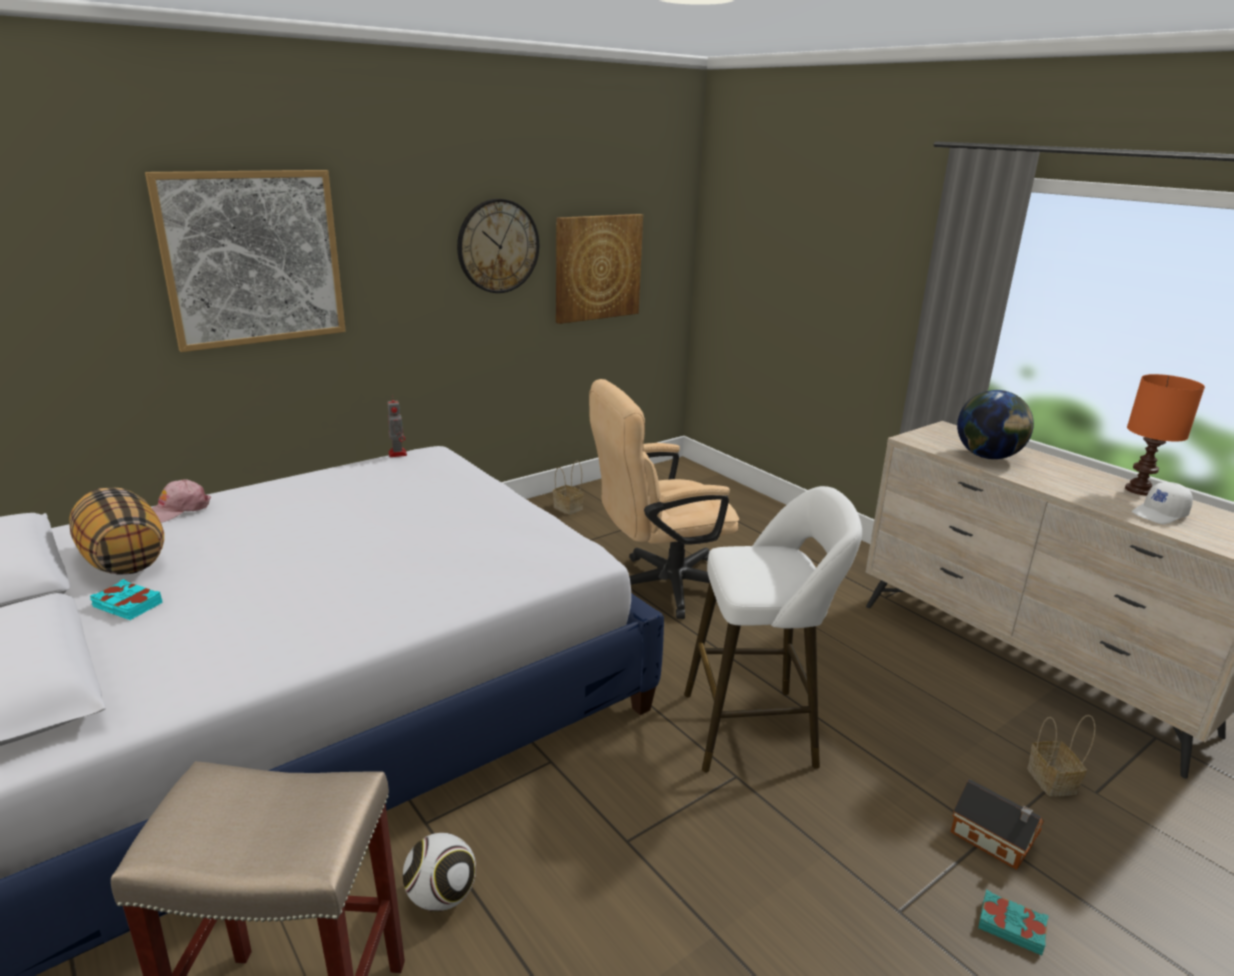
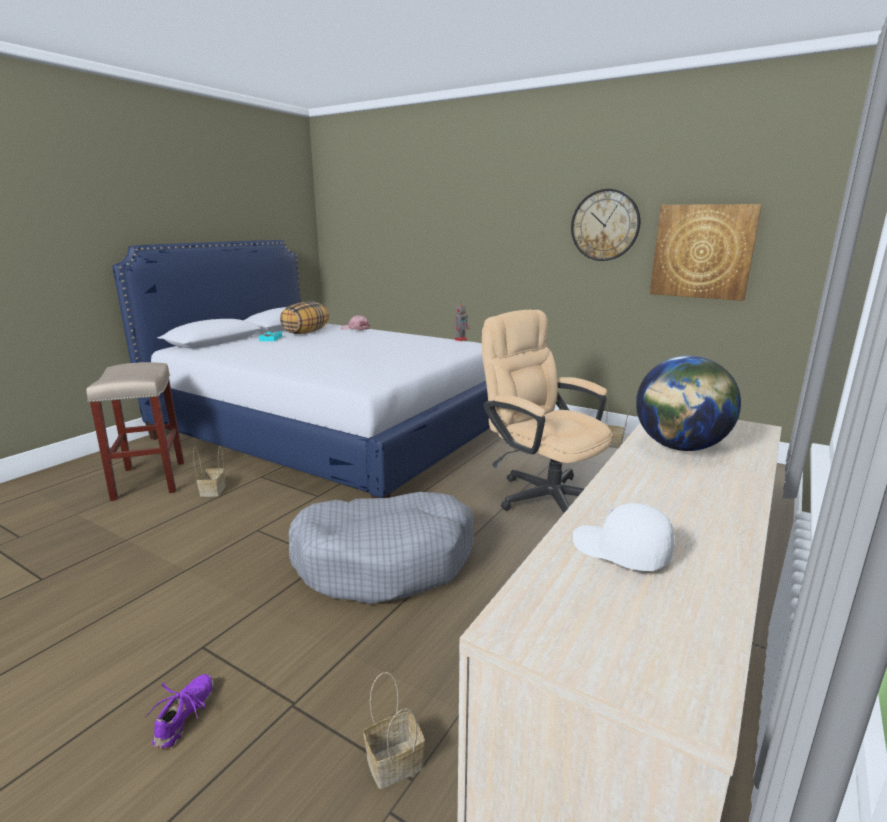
camera: 70 degrees right, 5 degrees down
(253, 258) = (454, 221): picture -> none
(442, 896) = (213, 491): football -> basket
(757, 728) = (385, 561): white stool -> grey dog bed
(994, 840) = (288, 707): toy house -> none
(1011, 926) = (185, 716): turquoise book -> purple shoe
(1140, 490) = (717, 544): orange table lamp -> none

